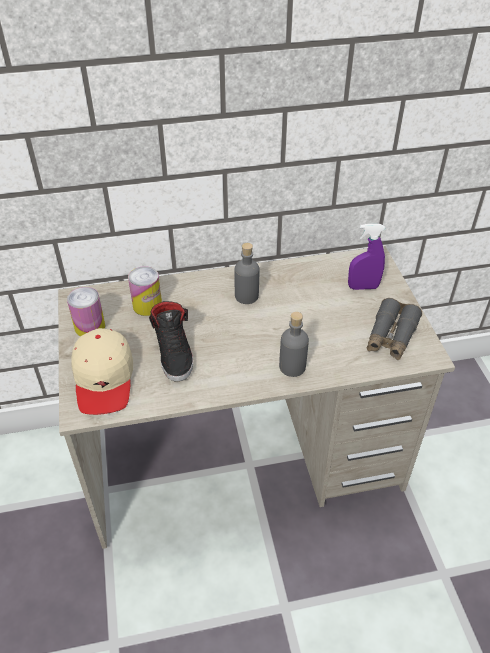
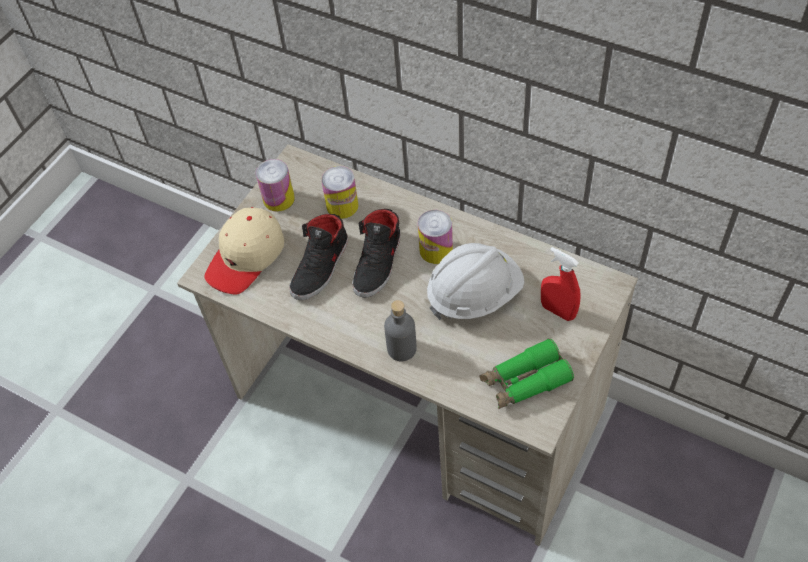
camera: 45 degrees right, 10 degrees up
(215, 325) = (378, 263): none -> black shoe
(246, 296) = (436, 250): grey bottle -> can
(302, 307) = (474, 294): none -> white hard hat
(363, 287) = (558, 311): purple spray bottle -> red spray bottle
(391, 336) = (524, 381): grey binoculars -> green binoculars

